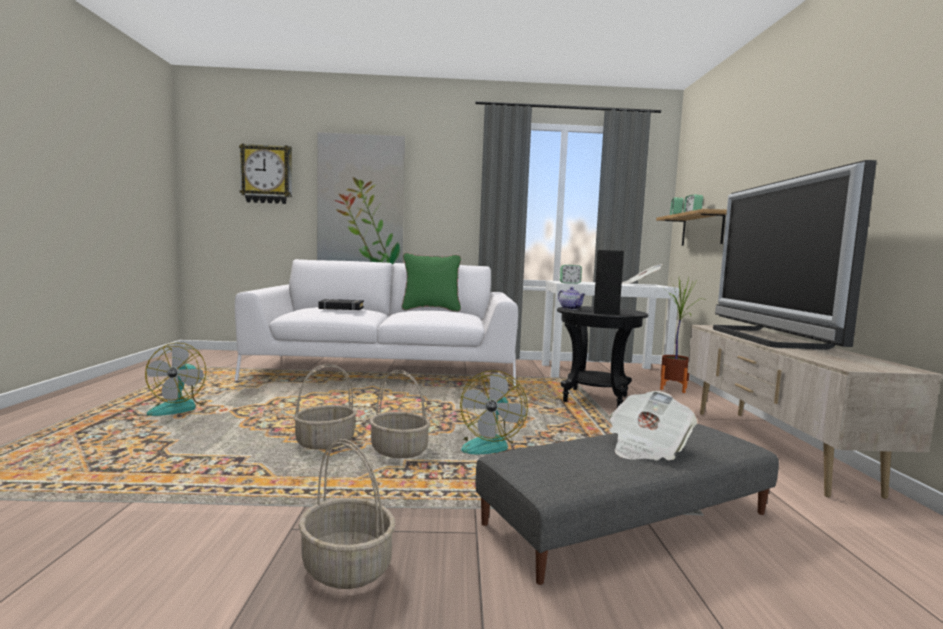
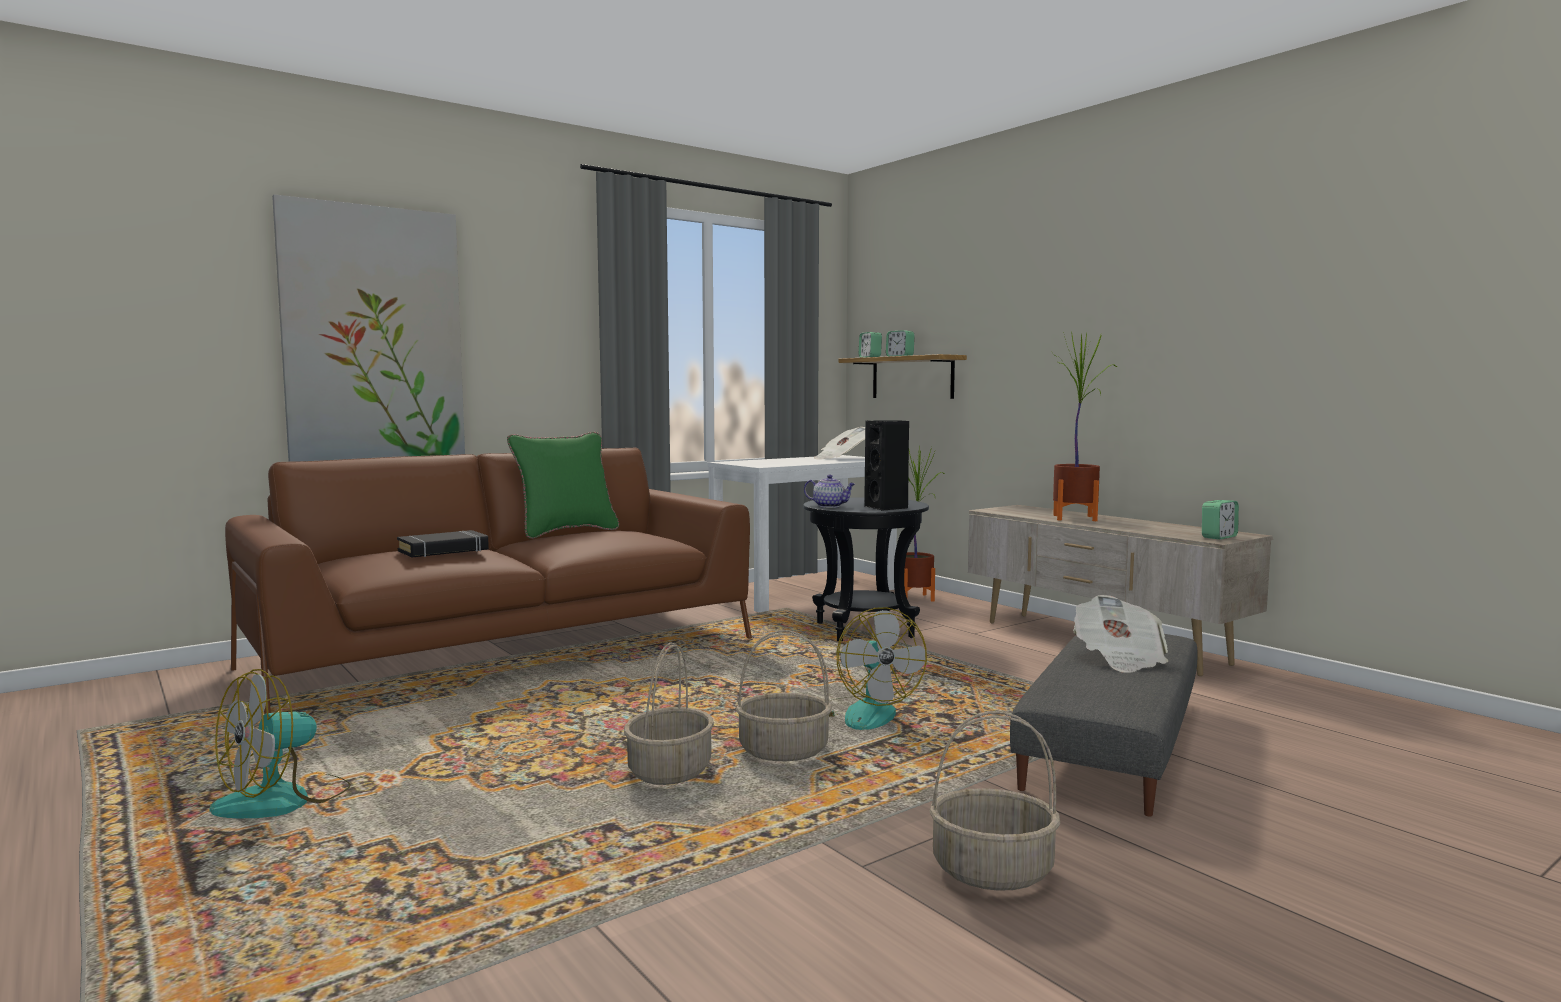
camera: 35 degrees left, 0 degrees up
(179, 407) = (284, 800): fan -> fan turned 75 degrees clockwise
(267, 174) = (151, 278): wall clock -> none
(385, 371) = (506, 653): white sofa -> brown sofa
(570, 283) = (769, 465): alarm clock -> alarm clock (1219, 537)
(762, 338) = (1075, 518): television -> potted plant

